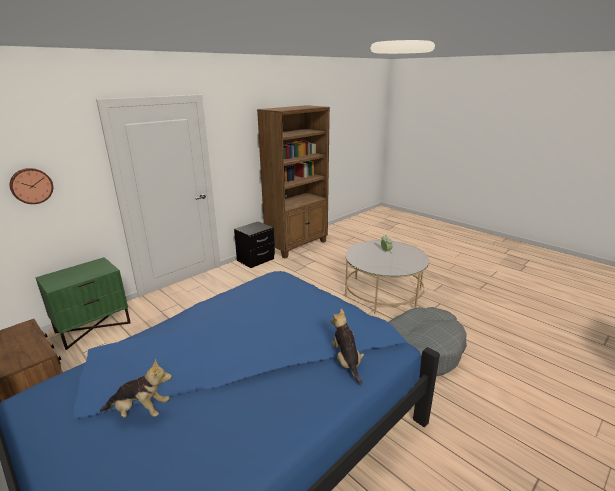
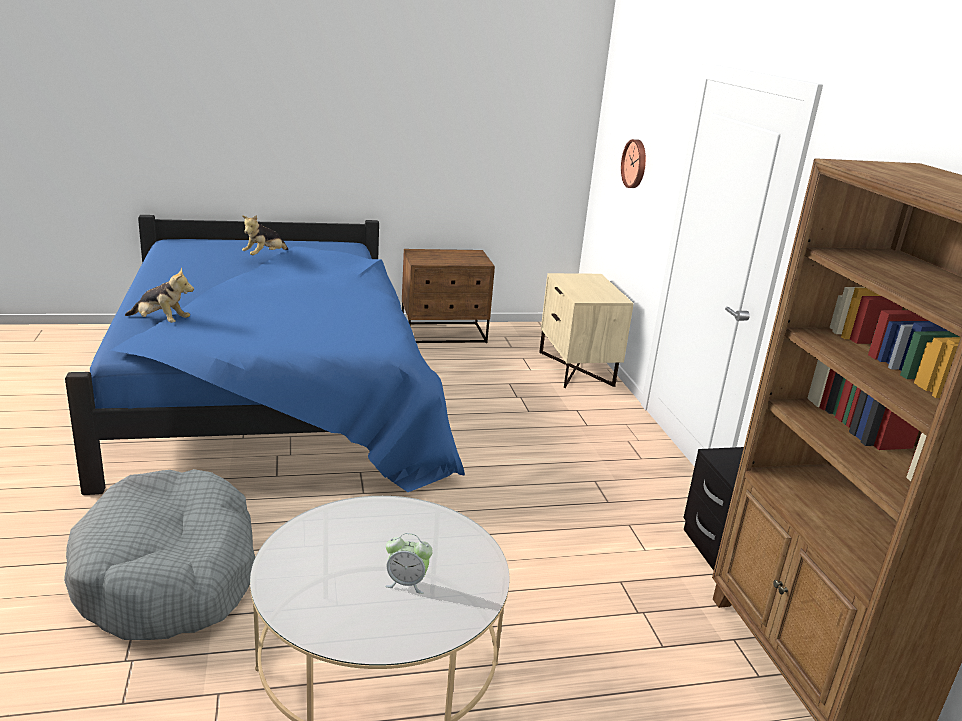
camera: 120 degrees right, 0 degrees up
(93, 327) = (577, 369): green nightstand -> beige nightstand

